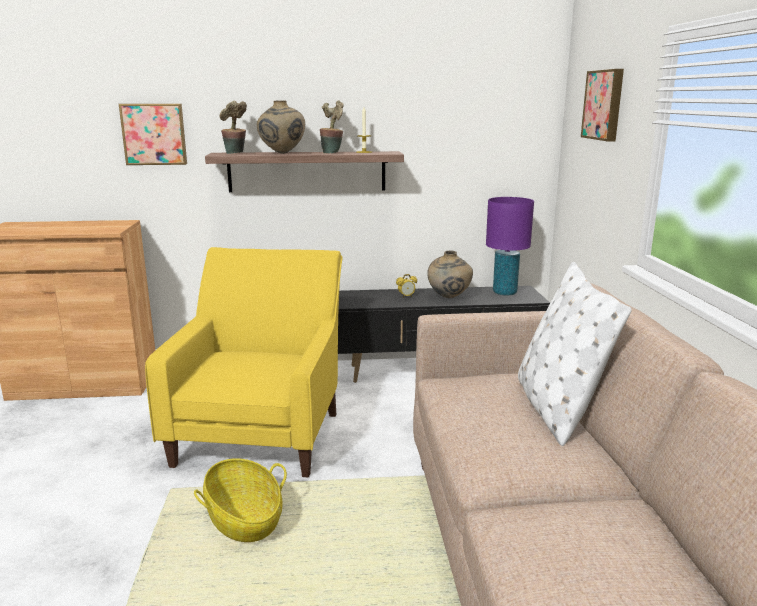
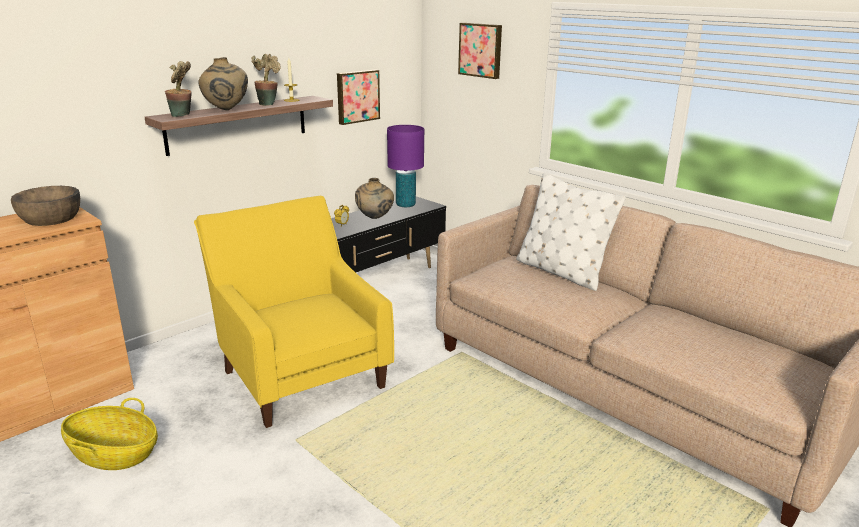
camera: 40 degrees left, 5 degrees up
(99, 226) = (51, 218): none -> brown bowl
(154, 134) = (79, 103): picture -> picture (357, 96)
(244, 519) = (382, 431): basket -> basket (114, 454)

